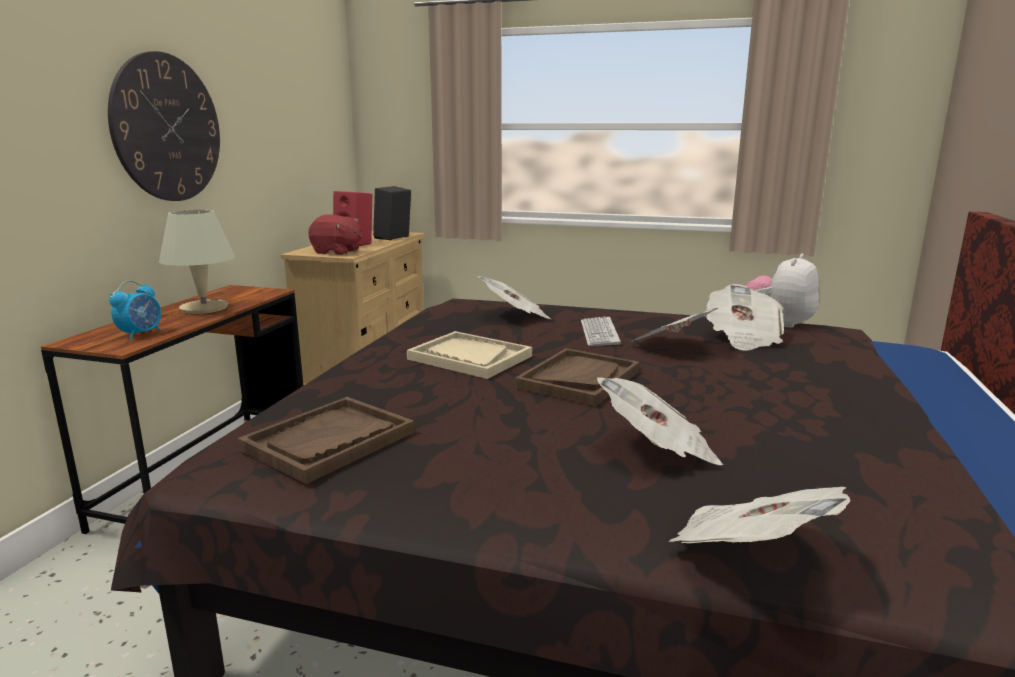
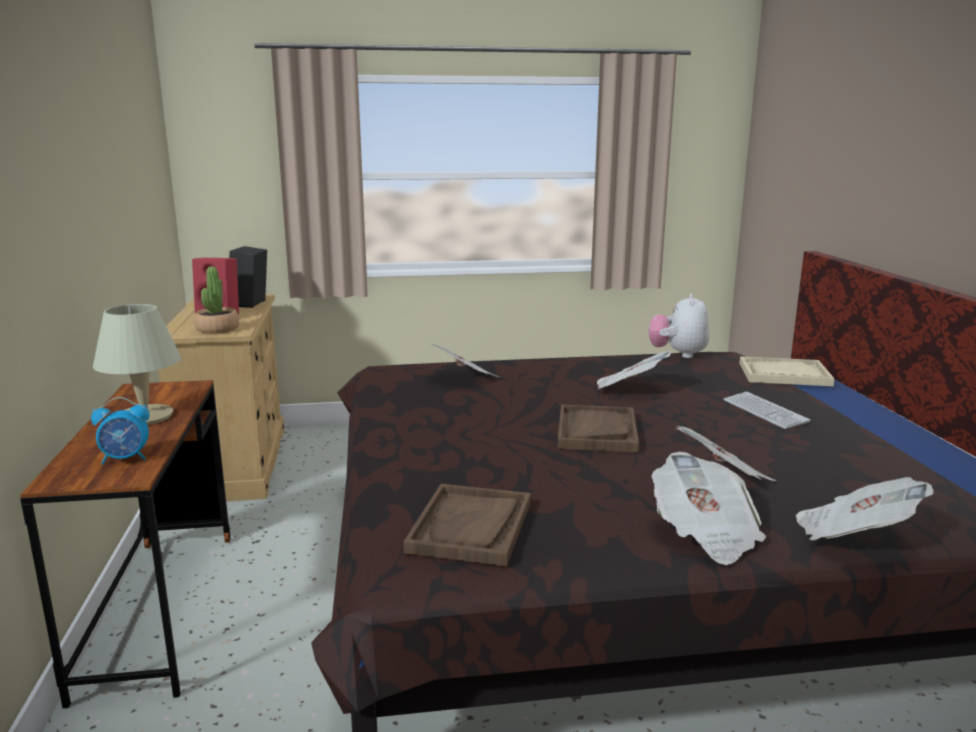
camera: 25 degrees left, 0 degrees up
(141, 334) = (126, 459): alarm clock -> alarm clock turned 75 degrees clockwise
(167, 128) = (68, 211): wall clock -> none
(337, 252) = (217, 329): red plush toy -> potted plant
(469, 357) = (480, 427): beige tray -> beige tray (784, 374)
(599, 333) = (557, 384): keyboard -> keyboard (764, 411)
(742, 338) = (671, 373): newspaper -> newspaper (705, 534)

